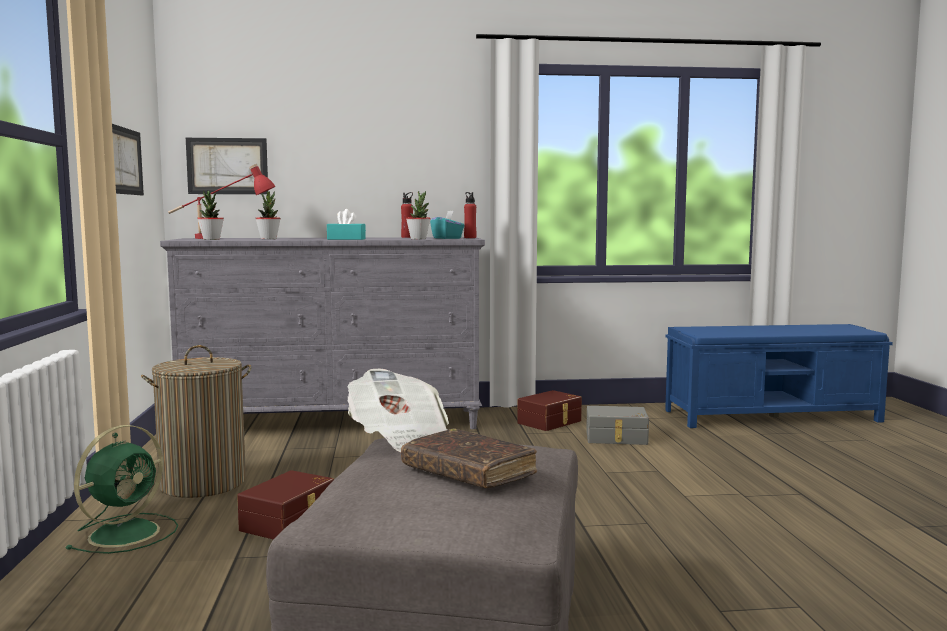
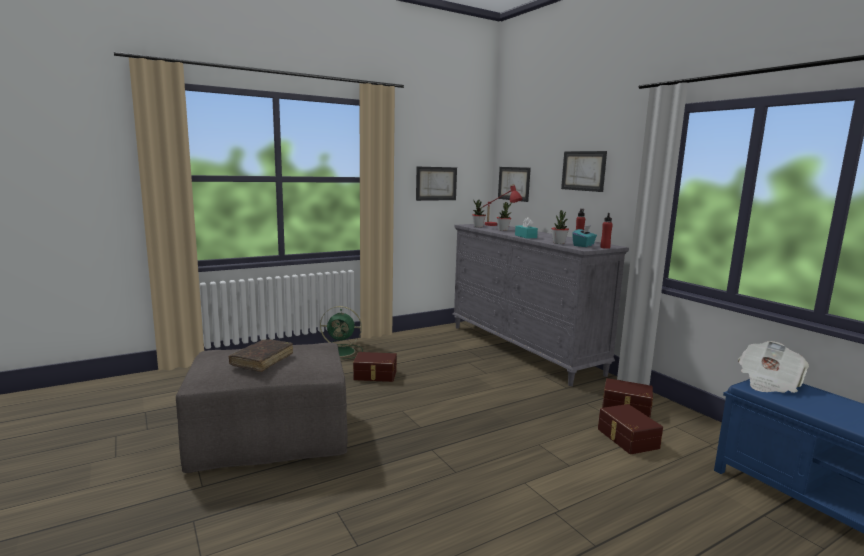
camera: 65 degrees right, 5 degrees up
(202, 483) = (404, 348): laundry basket -> none
(380, 142) = (583, 171): none -> picture
(399, 438) = (312, 342): newspaper -> newspaper (768, 383)
(616, 438) = (626, 438): grey storage box -> brown storage box

